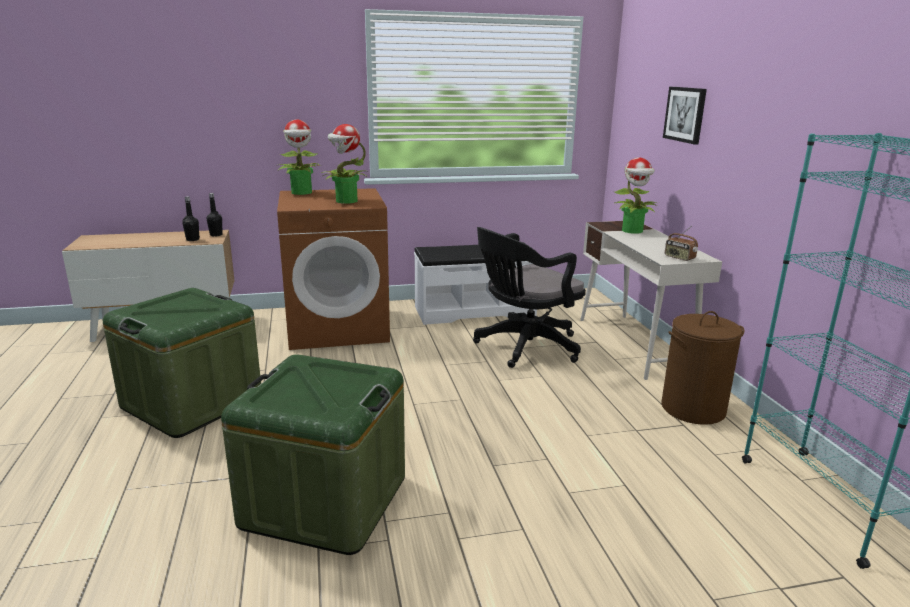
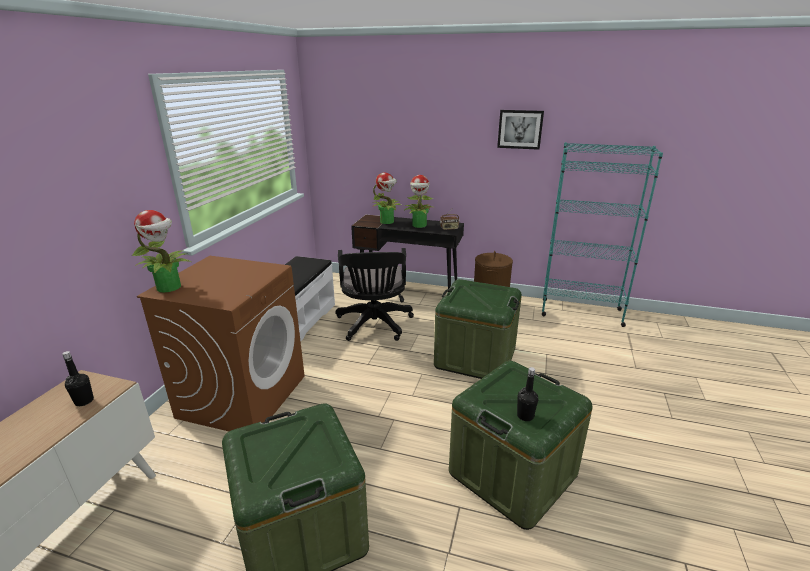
camera: 60 degrees left, 5 degrees up
(216, 235) = (92, 381): black bottle -> black bottle (525, 416)
(346, 201) = (243, 275): potted plant -> potted plant (419, 225)
(539, 426) = (475, 357): none -> green storage box
(634, 345) = (408, 291): white desk -> black desk
(685, 114) = (401, 139): picture -> picture (520, 129)

